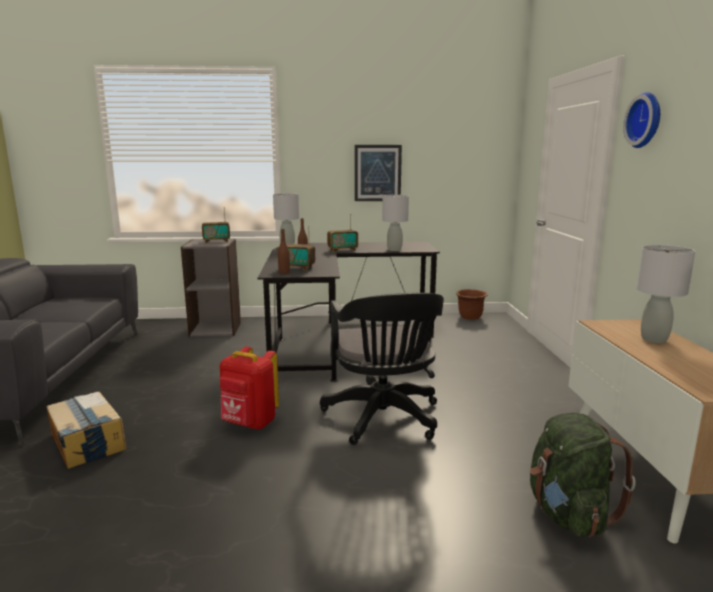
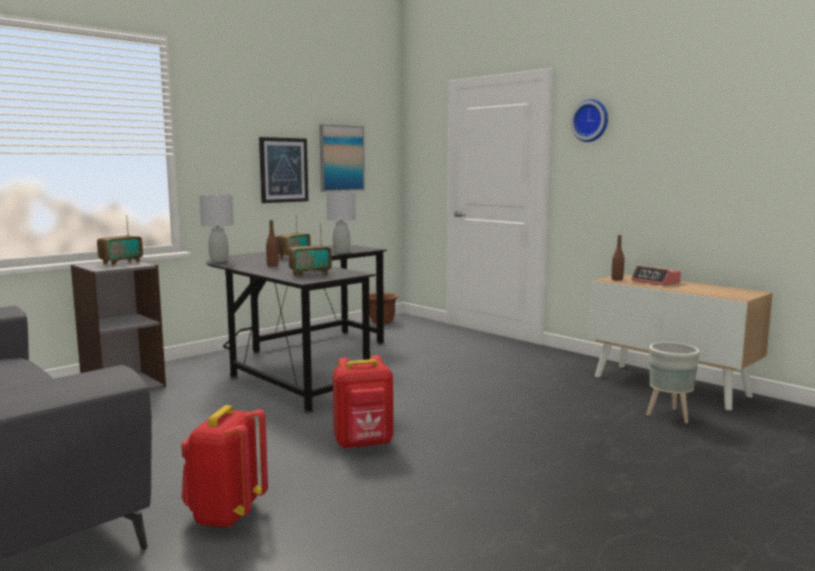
camera: 40 degrees left, 5 degrees down
(87, 442) = (225, 515): cardboard box -> red backpack
(284, 272) = (312, 278): brown bottle -> brown bottle (617, 279)
(384, 419) = (468, 406): black office chair -> none
(440, 162) = (341, 158): none -> picture
(568, 514) = (670, 416): green backpack -> grey planter
(654, 339) = (656, 282): grey table lamp -> alarm clock

